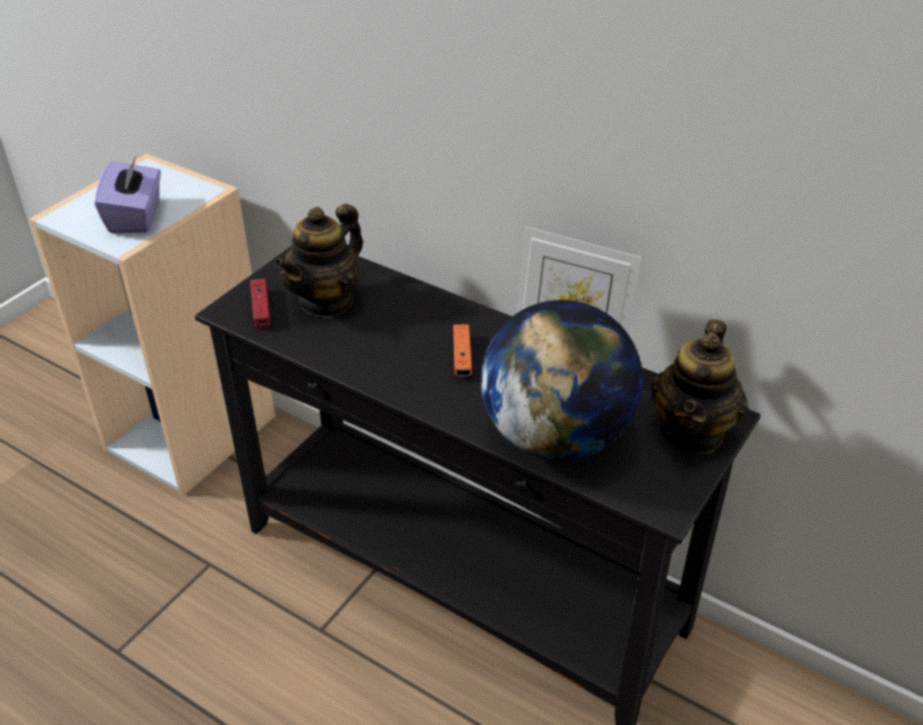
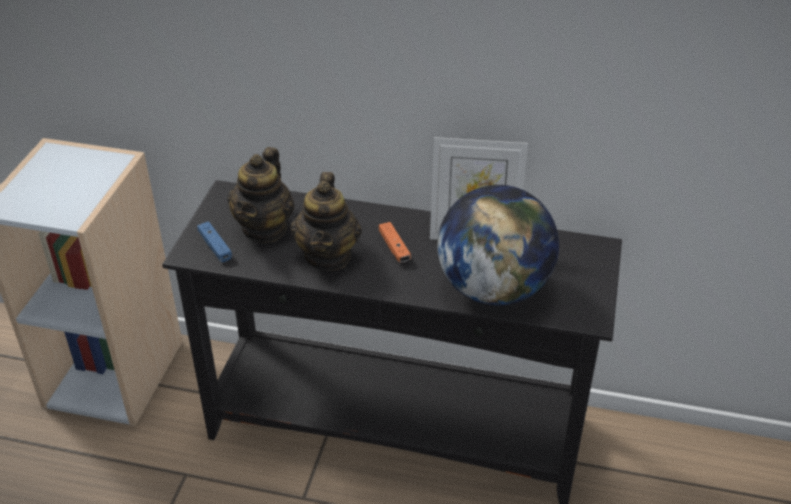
camera: 20 degrees left, 0 degrees up
(136, 217) = (70, 193): purple tissue box -> none
(261, 309) = (215, 246): red game controller -> blue game controller
(692, 432) = (584, 262): teapot -> teapot (328, 256)

